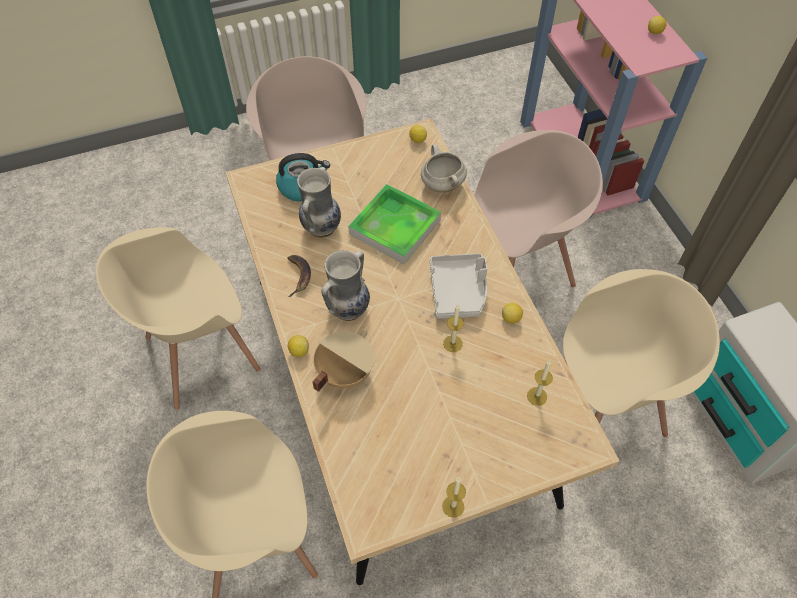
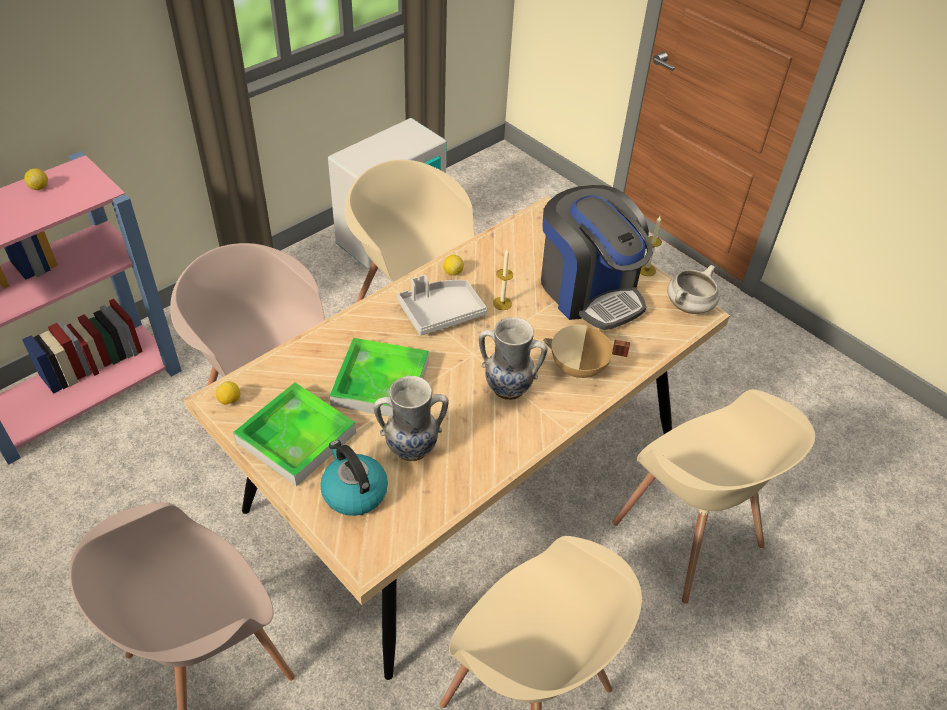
camera: 115 degrees left, 10 degrees down
(299, 276) = (490, 444): banana -> none
(299, 351) = (578, 410): lemon -> none
(366, 167) = (296, 437): none -> tray
(441, 184) = (298, 360): white cooking pot -> white cooking pot (689, 307)
(442, 429) = (589, 290): none -> coffee machine
(537, 396) = (522, 243): candle -> none

